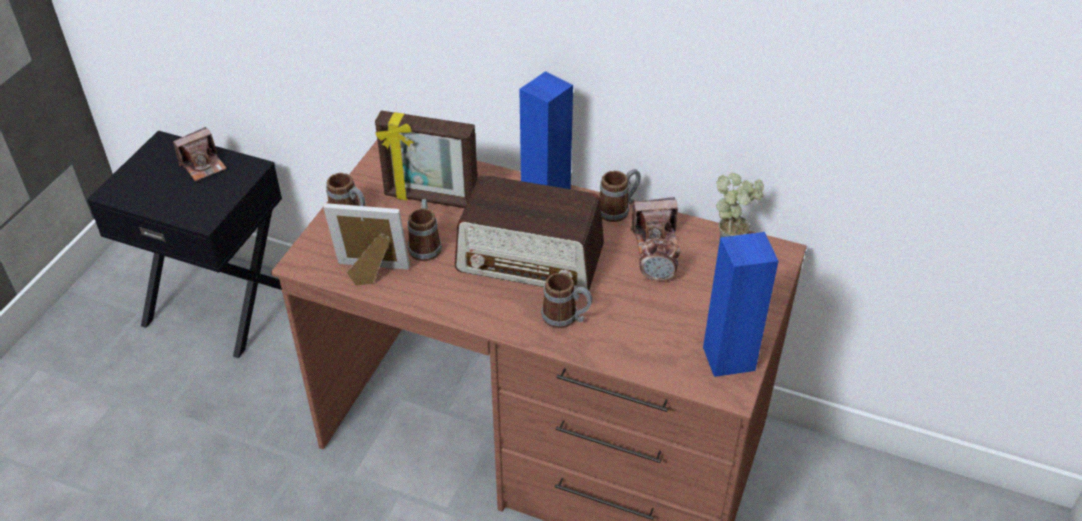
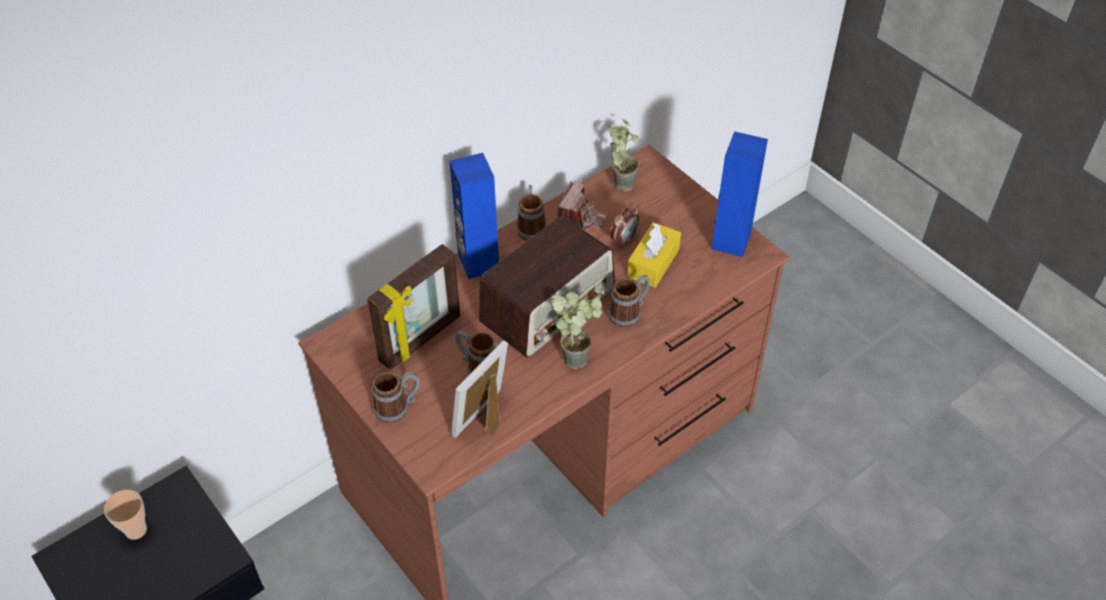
camera: 60 degrees left, 5 degrees up
(203, 165) = (136, 530): camera -> cup
(485, 303) = (578, 355): none -> potted plant
(644, 310) = (653, 263): none -> yellow tissue box

